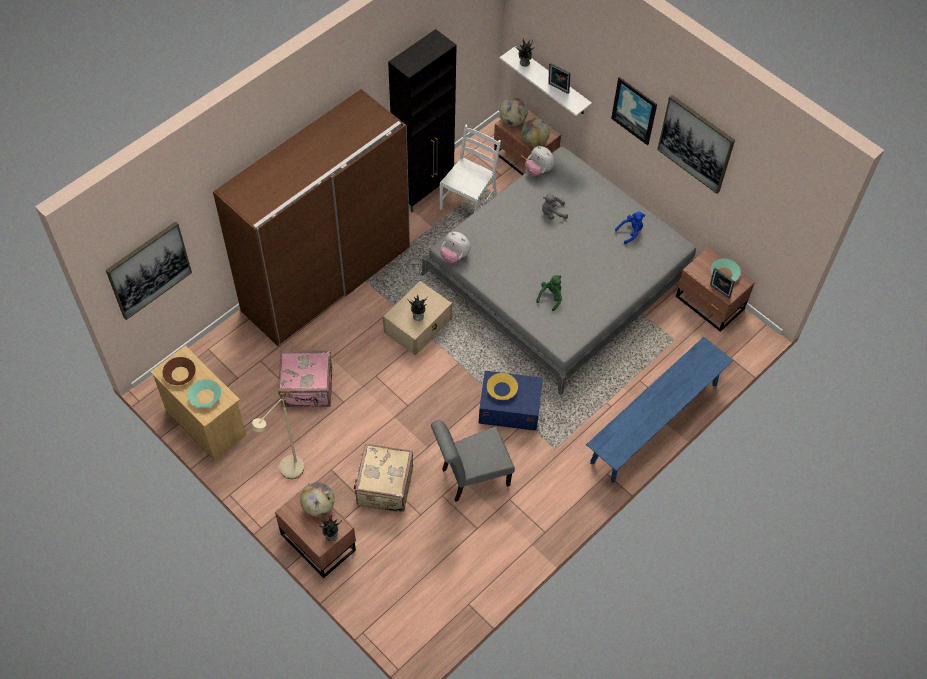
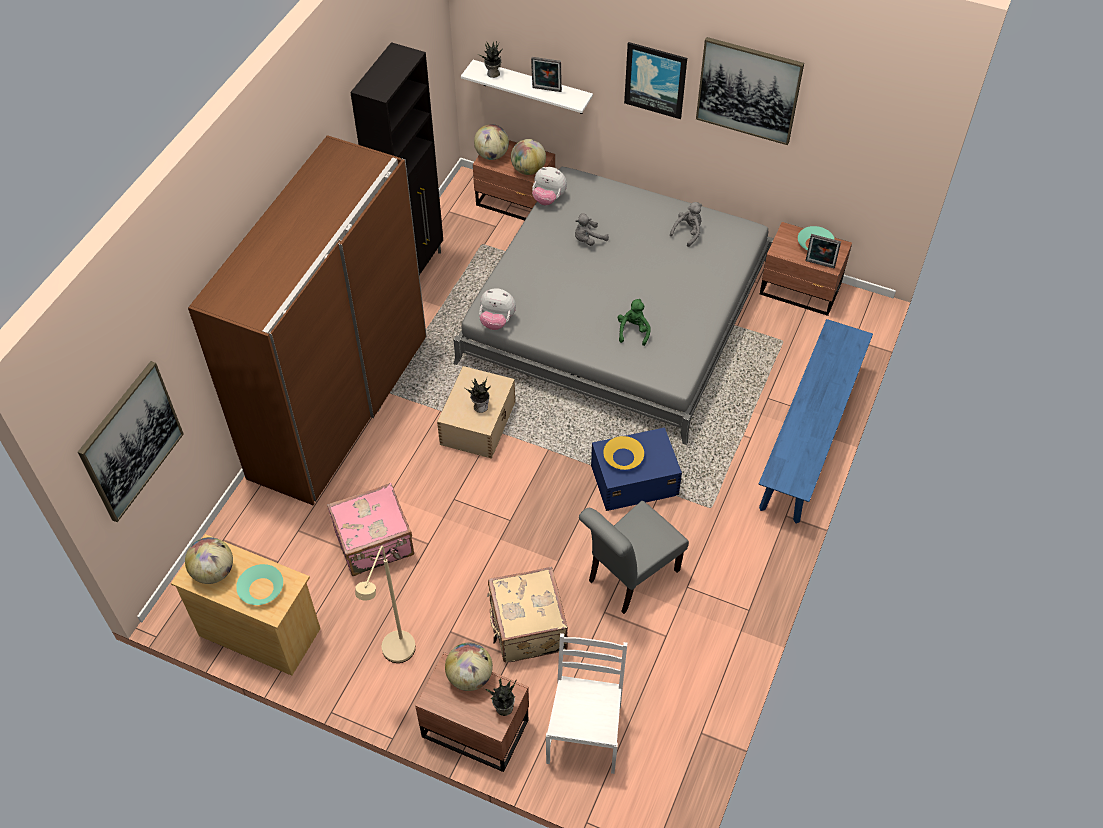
camera: 20 degrees left, 5 degrees down
(180, 374) = (214, 572): brown bowl -> globe
(469, 202) = (472, 266): white chair -> white chair (585, 733)
(630, 232) = (688, 232): blue plush toy -> grey plush toy

